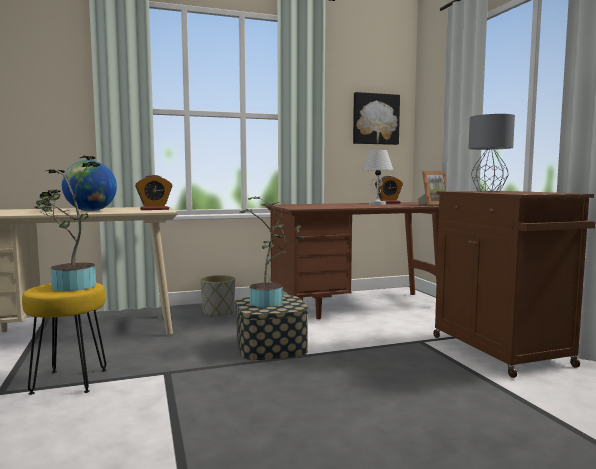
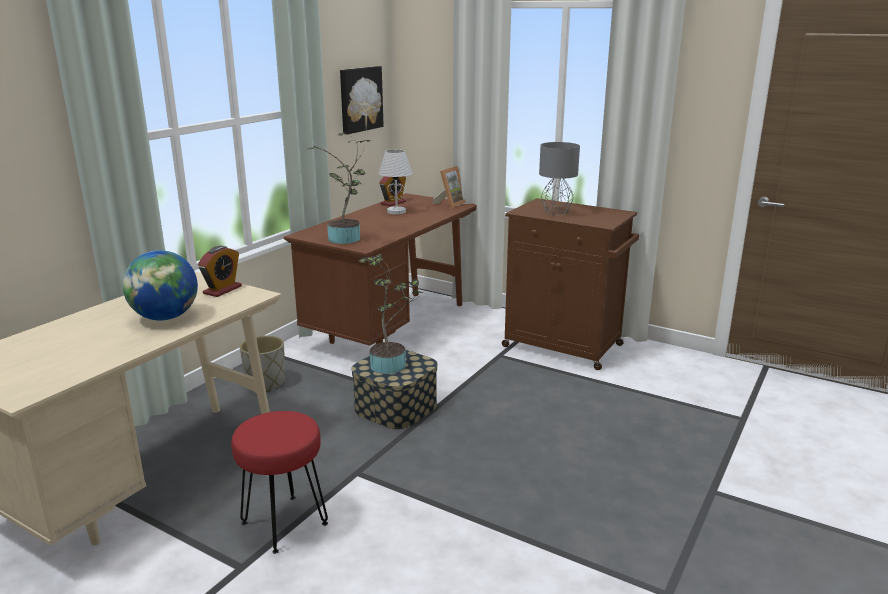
camera: 40 degrees left, 15 degrees up
(68, 381) = (284, 524): yellow stool -> red stool
(71, 287) = (288, 428): potted plant -> potted plant (346, 240)

